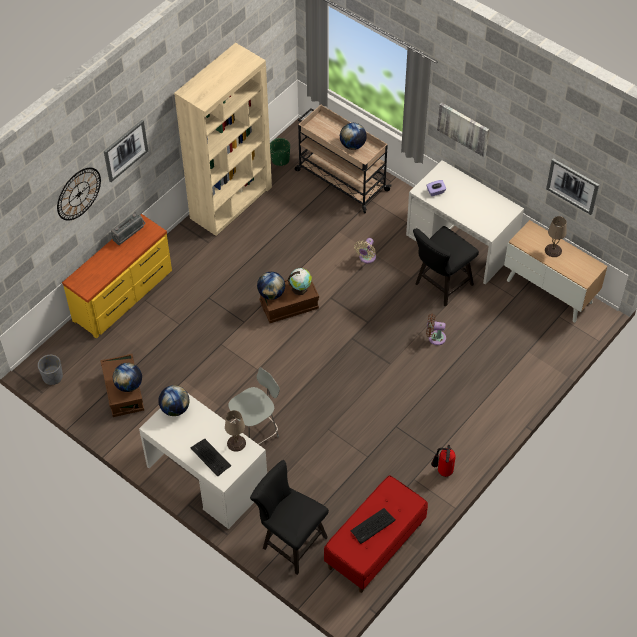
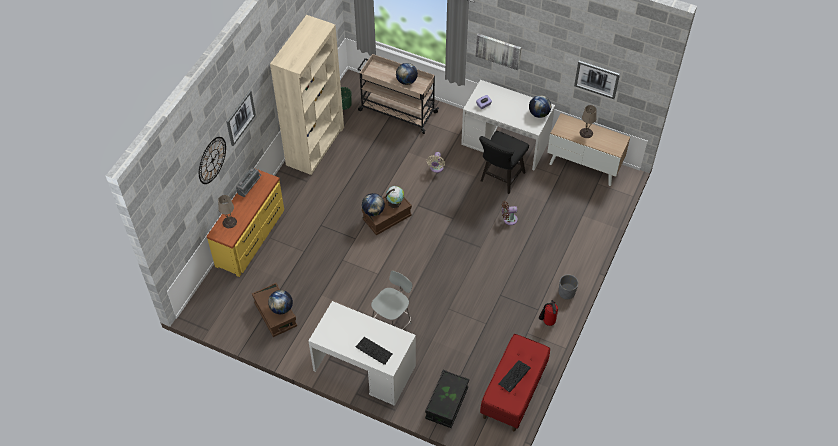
camera: 15 degrees left, 0 degrees up
(52, 377) = (213, 315): grey planter -> grey planter (566, 292)
(175, 408) = (332, 318): globe -> globe (539, 113)
(236, 443) = (390, 335): beige table lamp -> beige table lamp (229, 222)
(290, 541) = (446, 404): black chair -> black storage box

